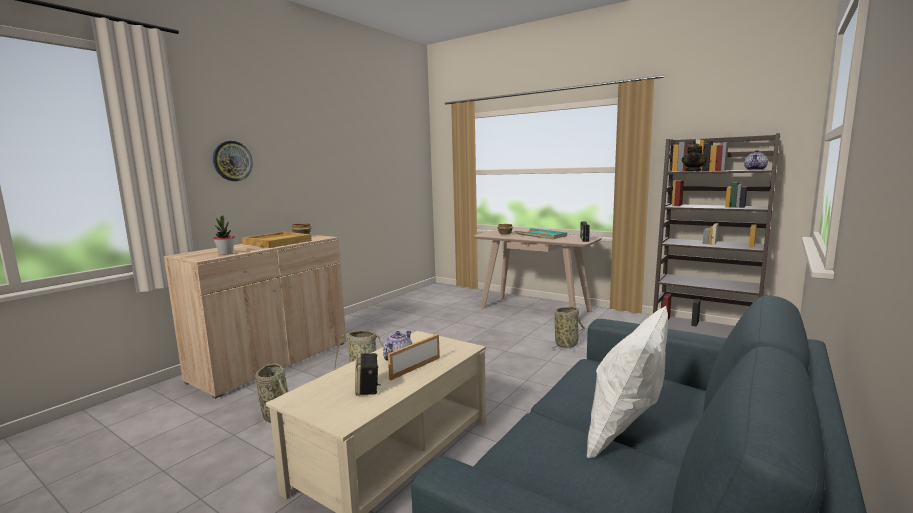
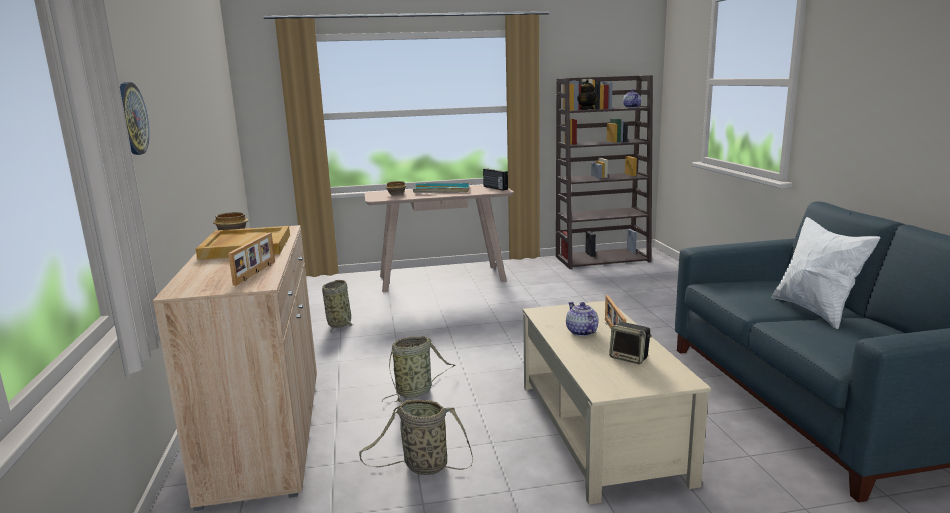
camera: 45 degrees left, 5 degrees up
(226, 253) = (256, 272): potted plant -> picture frame
(567, 344) = (535, 299): basket -> basket (339, 323)

